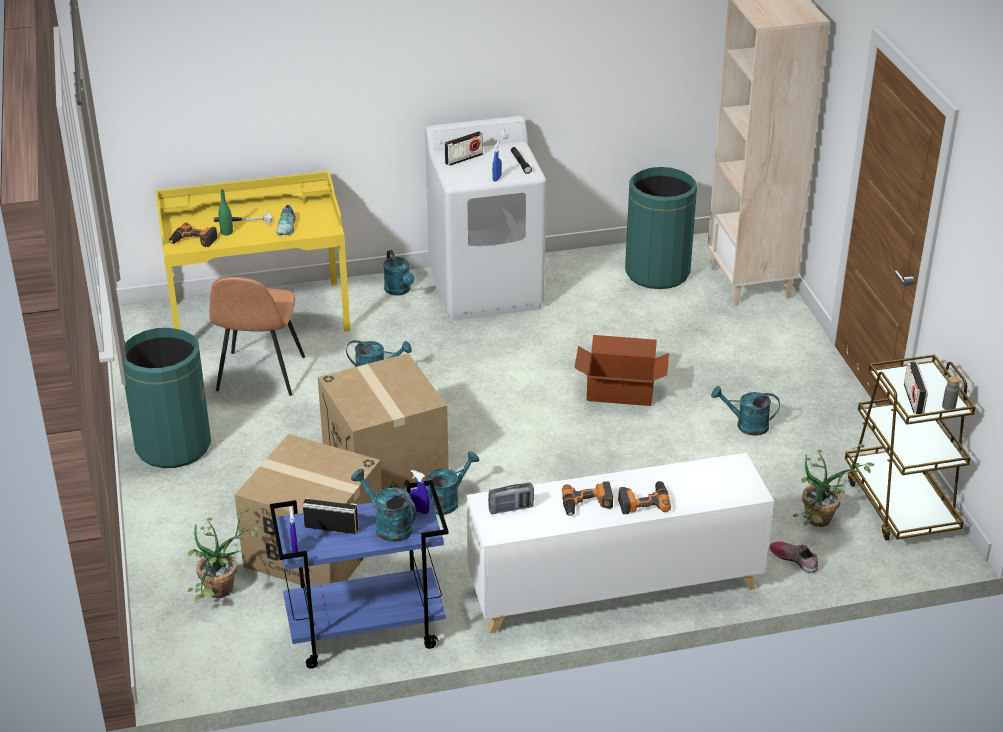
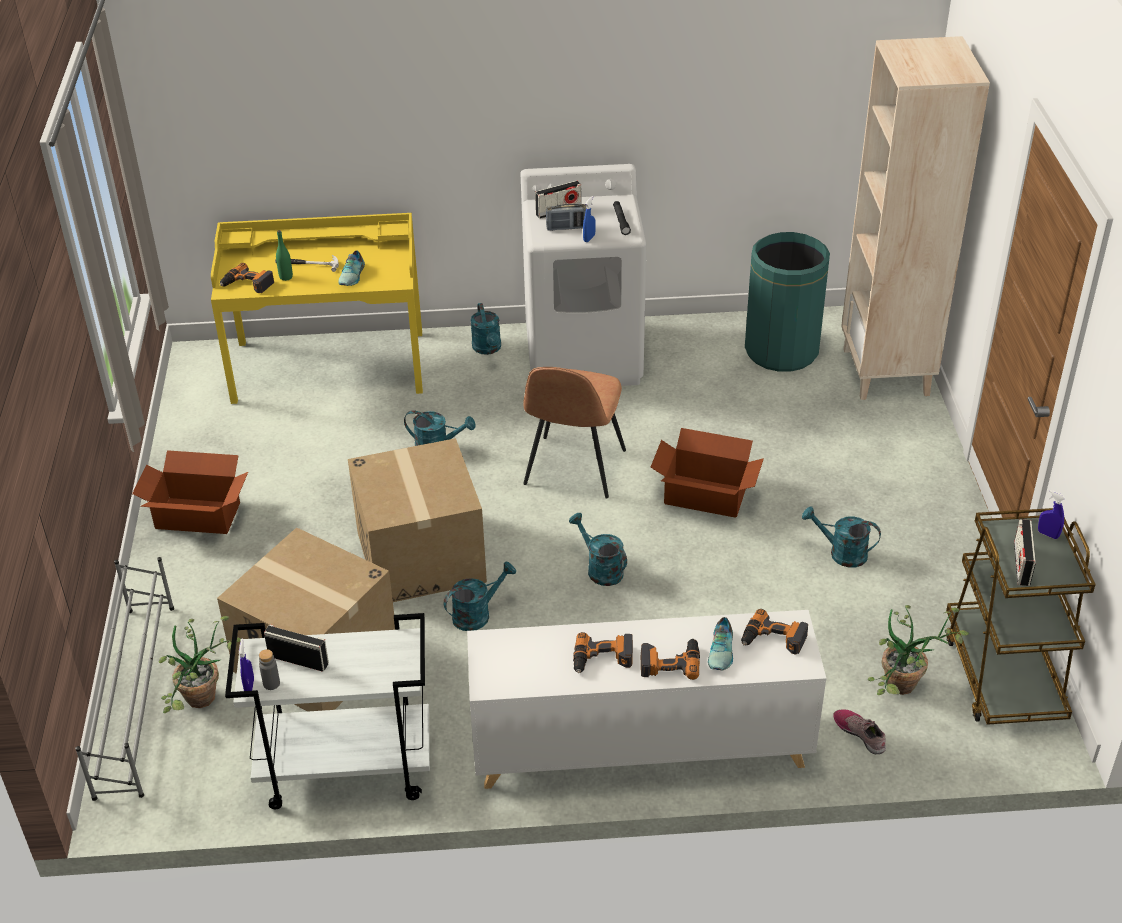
camera: 10 degrees right, 5 degrees up
(160, 595) = (136, 697): none -> grey shoe rack
(173, 446) = (197, 515): green trash can -> cardboard box
(260, 375) = (311, 438): brown chair -> brown chair (574, 469)
(364, 632) = (344, 770): blue cart -> white cart
(387, 526) = (362, 665): turquoise watering can -> turquoise watering can (600, 569)
(419, 511) = (403, 649): blue spray bottle -> blue spray bottle (1048, 534)
(511, 508) = (513, 654): radio -> radio (567, 228)
(684, 489) = (722, 651): none -> shoe
(724, 477) = (773, 640): none -> power drill
(948, 406) = (1063, 579): grey bottle -> grey bottle (271, 683)

